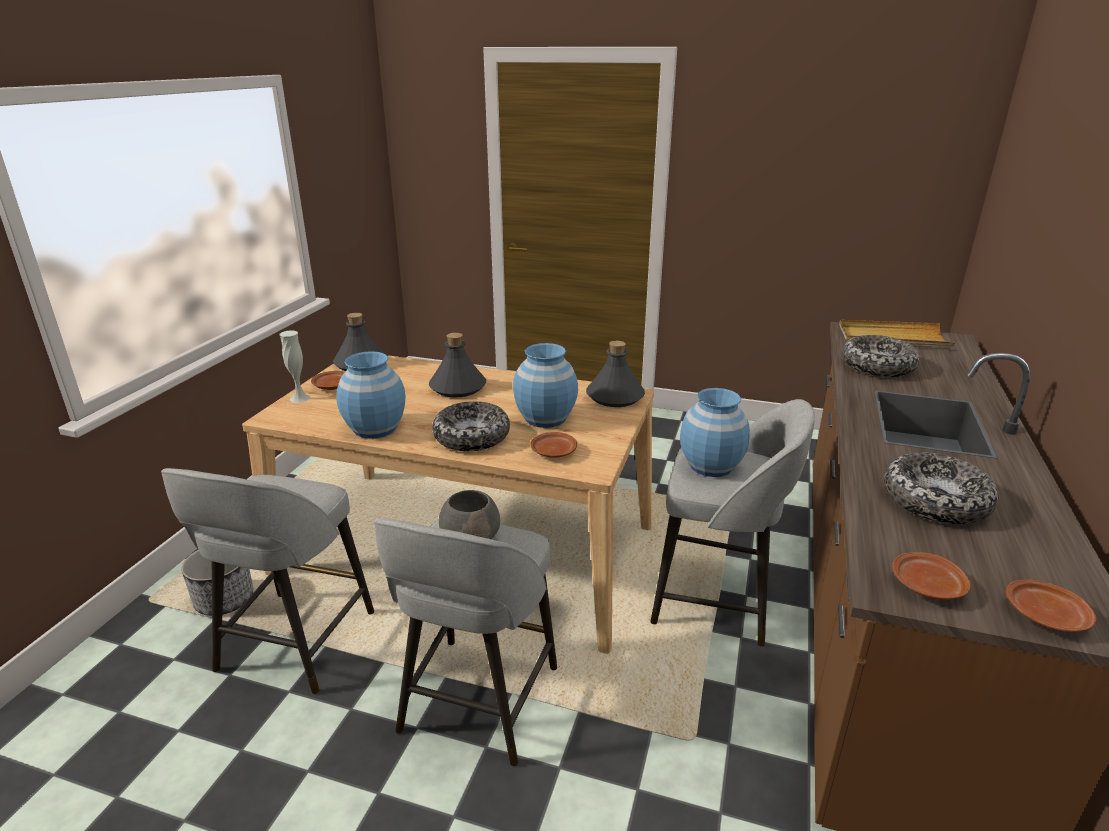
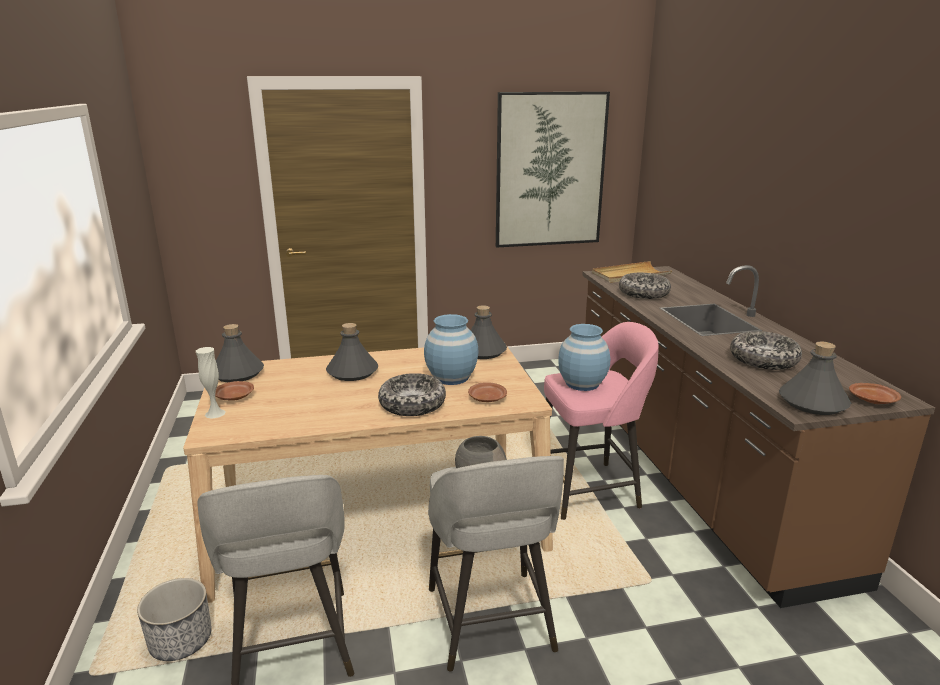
camera: 30 degrees left, 5 degrees down
(374, 428) = (321, 419): blue vase -> none
(716, 601) = (589, 490): grey stool -> pink stool
(840, 179) = (550, 170): none -> picture
(927, 586) = (812, 403): brown plate -> grey bottle

